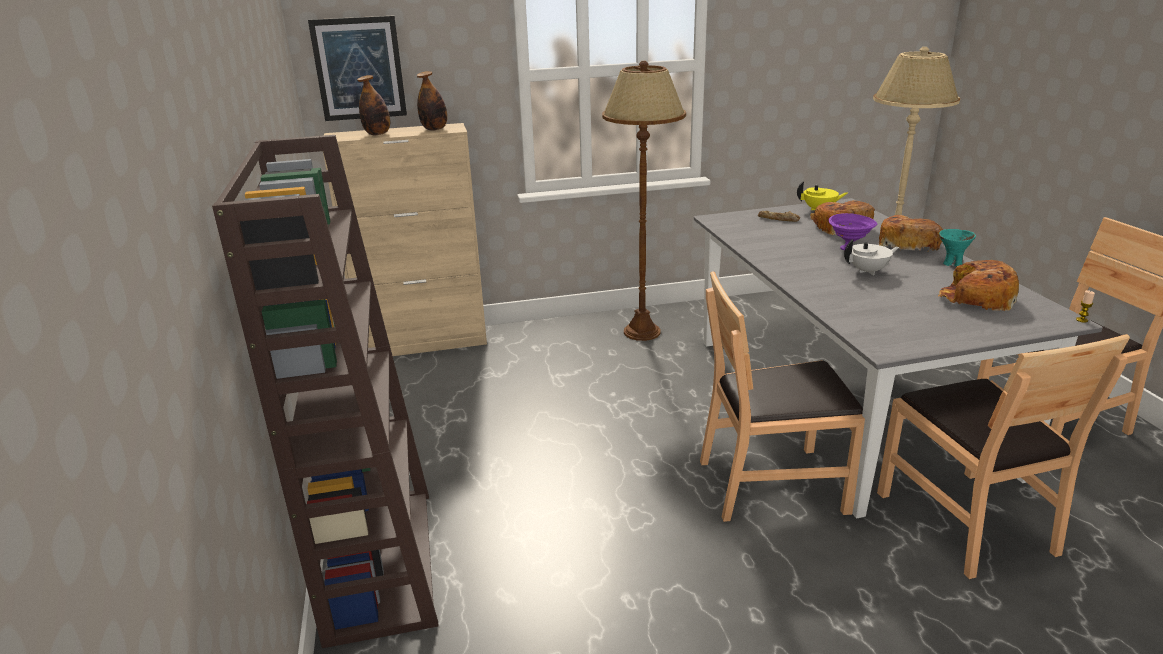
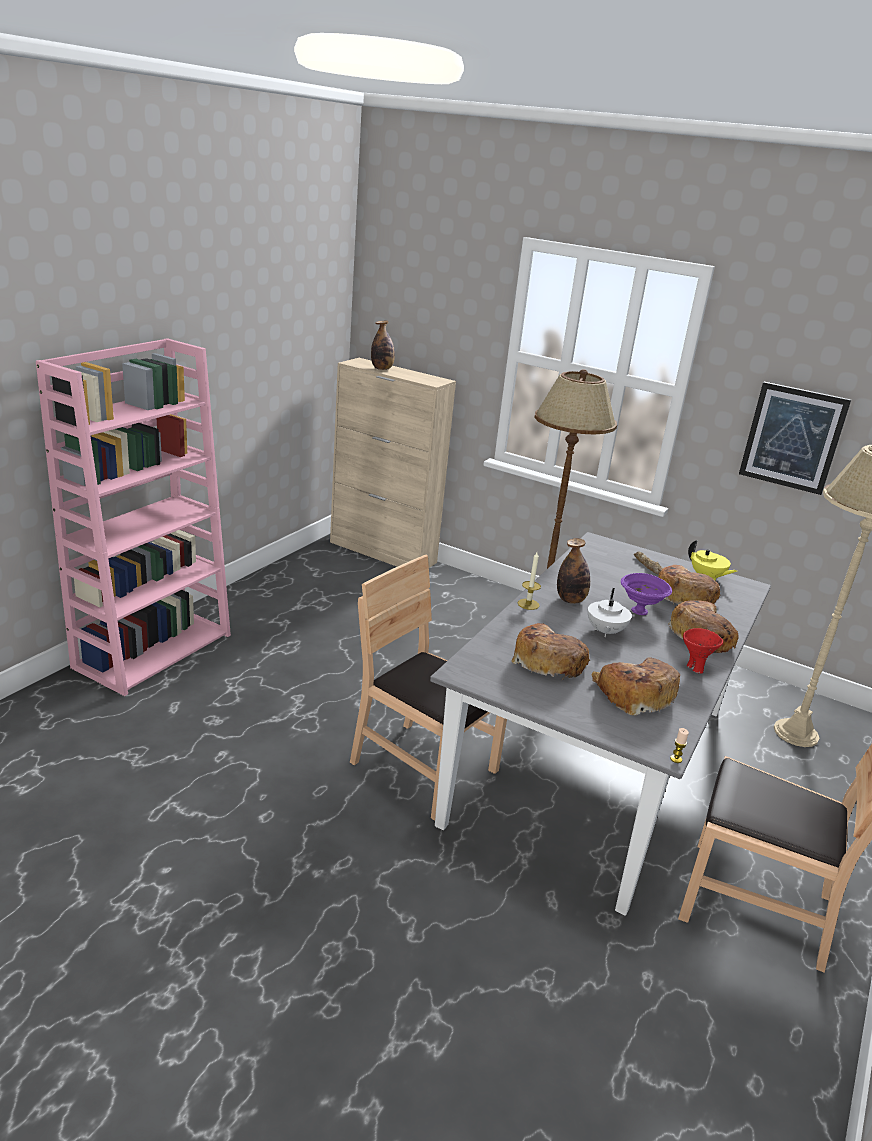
camera: 40 degrees right, 0 degrees up
(359, 68) = (392, 314): picture -> picture (793, 437)
(379, 561) = (154, 650): brown bookcase -> pink bookcase
(434, 129) = (423, 378): bottle -> bottle (570, 600)
(792, 280) = (528, 604): none -> candle
(868, 271) = (605, 632): white teapot -> white teapot turned 75 degrees clockwise
(897, 308) = (548, 661): none -> bread
(952, 264) = (695, 667): turquoise bowl -> red bowl
(966, 521) = (509, 890): brown chair -> none

